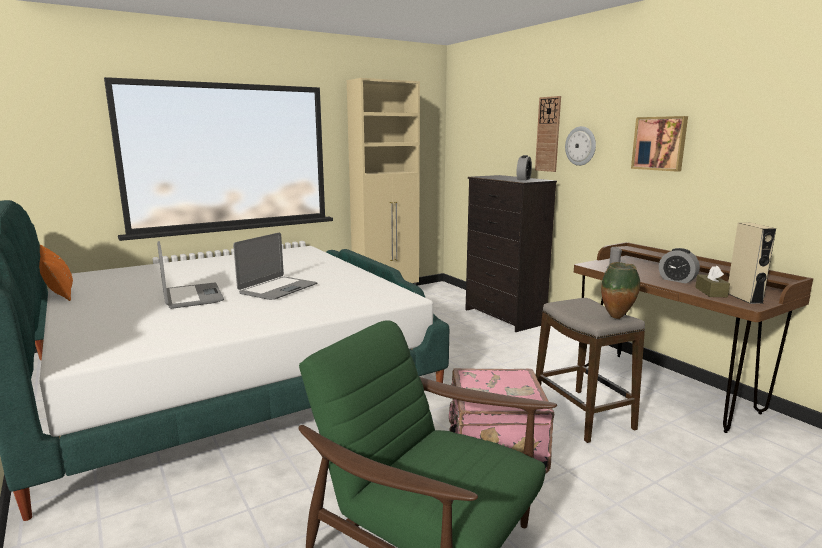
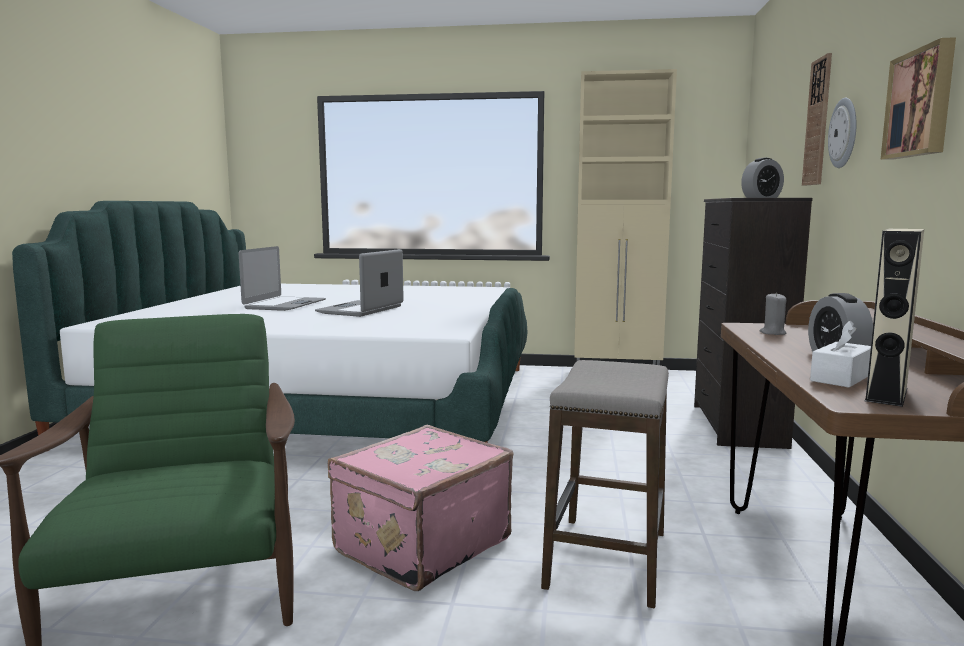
camera: 40 degrees right, 5 degrees down
(59, 290) = (224, 290): orange pillow -> none
(278, 289) = (361, 310): laptop -> laptop turned 135 degrees clockwise
(617, 318) = (619, 388): vase -> none
(711, 292) = (841, 378): brown tissue box -> white tissue box

